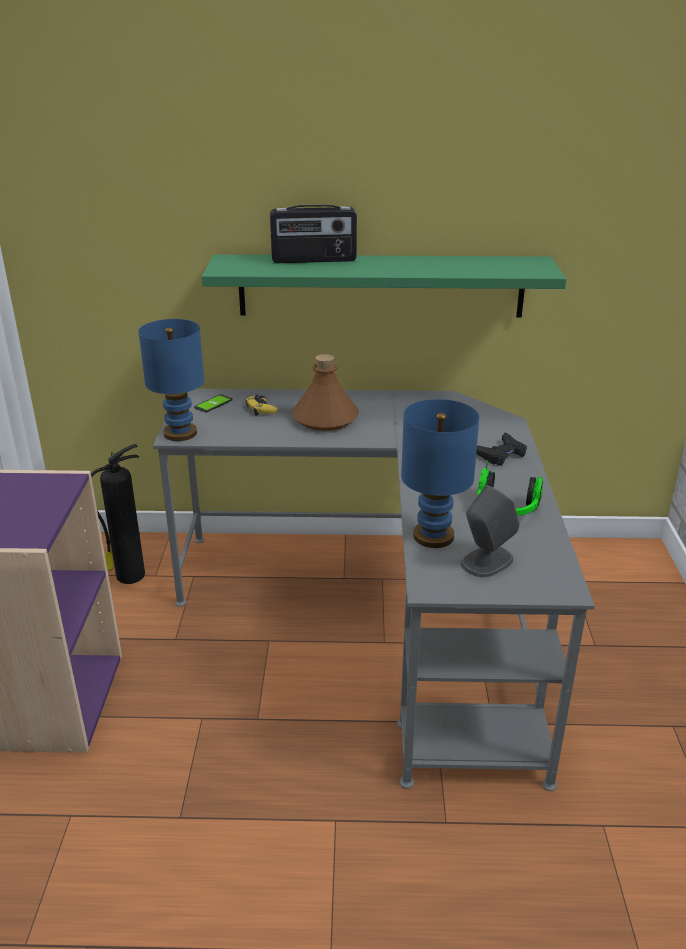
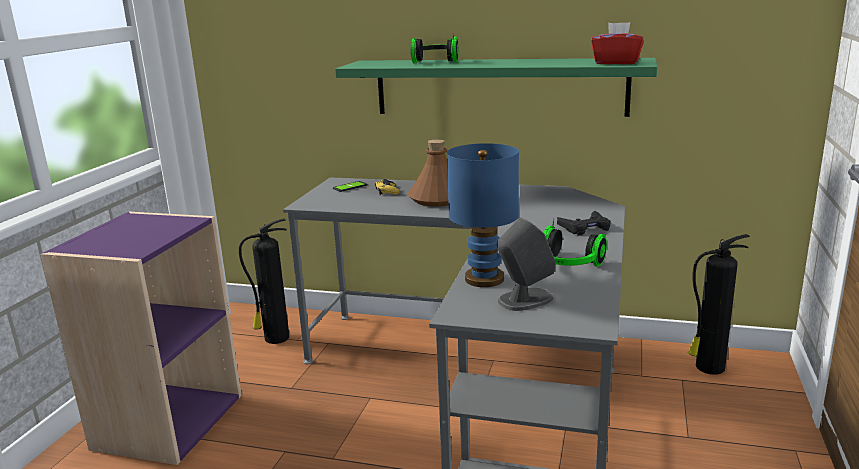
camera: 15 degrees right, 10 degrees down
(181, 433) = (310, 203): blue table lamp -> none
(314, 260) = (436, 61): radio -> headphones
(520, 269) = (616, 62): none -> red tissue box
(593, 564) = (708, 368): none -> fire extinguisher

